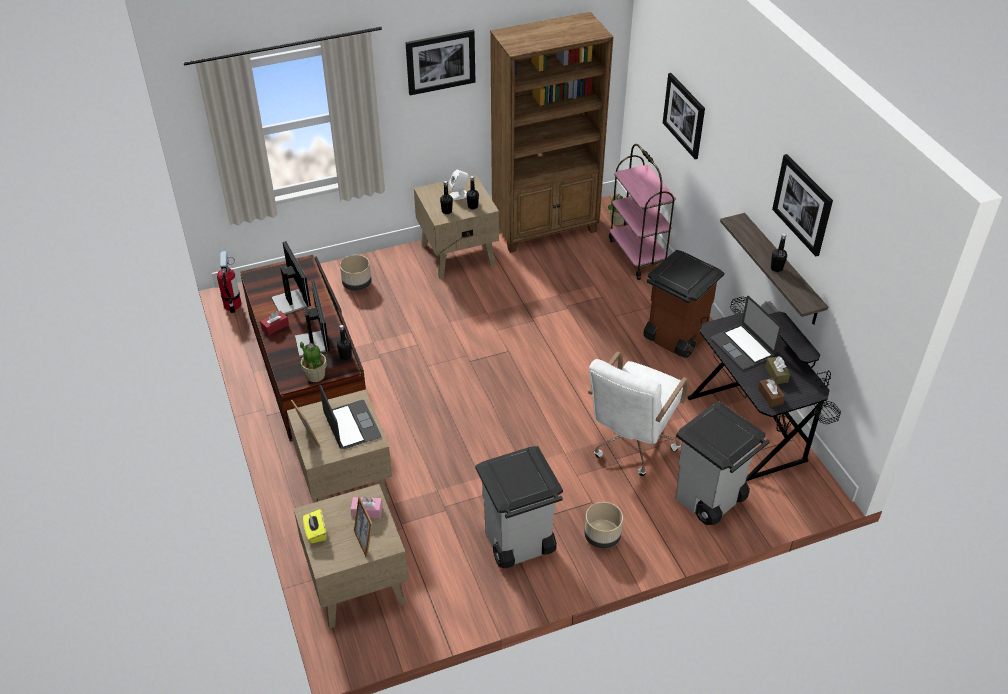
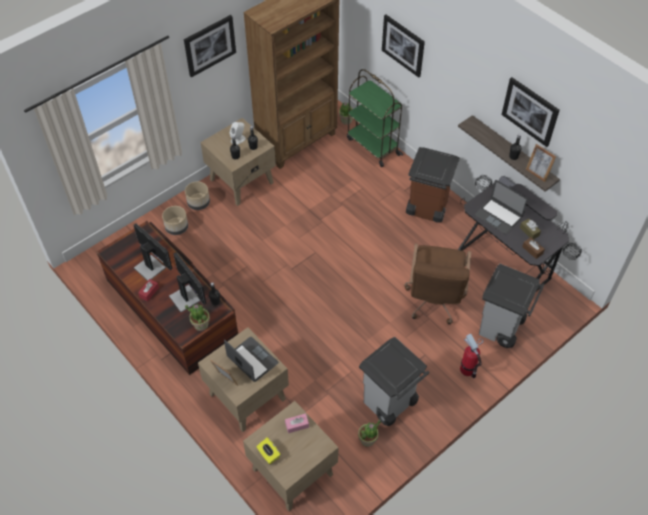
camera: 20 degrees left, 10 degrees up
(232, 305) = (87, 273): fire extinguisher -> fire extinguisher (467, 369)
(364, 542) = (307, 449): picture frame -> picture frame (537, 174)
(470, 578) = (368, 439): none -> potted plant
(602, 537) = (443, 378): beige planter -> beige planter (199, 203)
(631, 447) = (433, 303): white office chair -> brown office chair
(637, 255) = (372, 146): pink cart -> green cart

